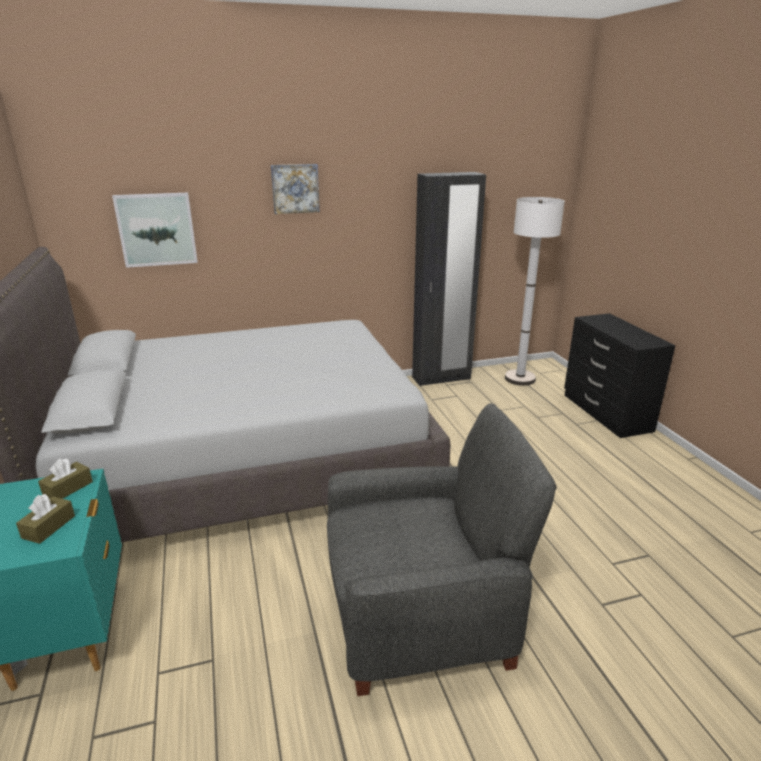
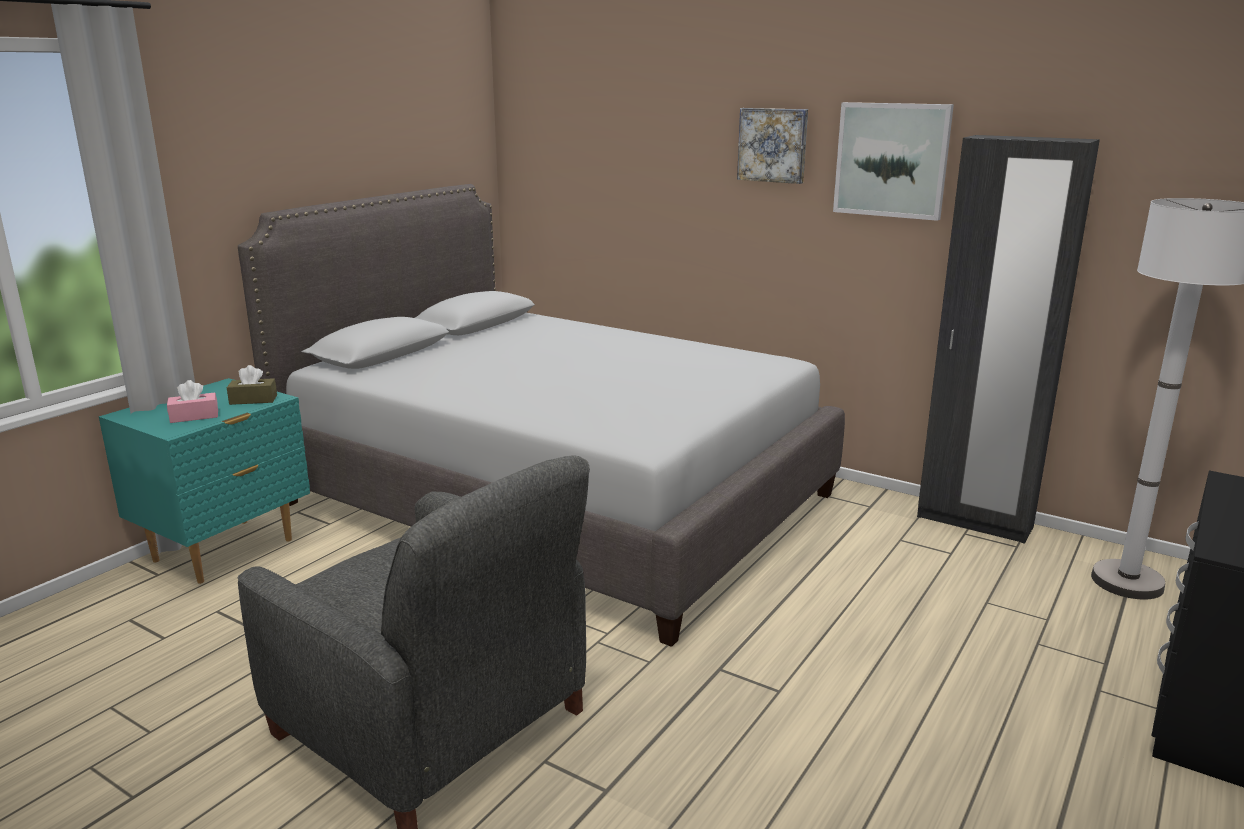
camera: 50 degrees right, 5 degrees down
(48, 527) = (194, 416): brown tissue box -> pink tissue box
(156, 229) = (602, 183): picture -> picture (891, 160)

